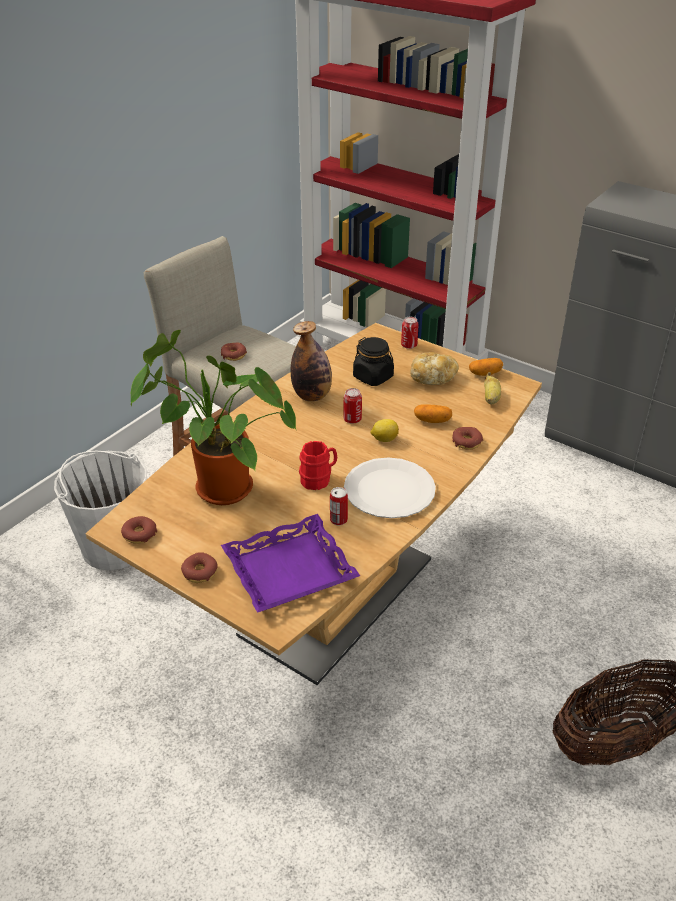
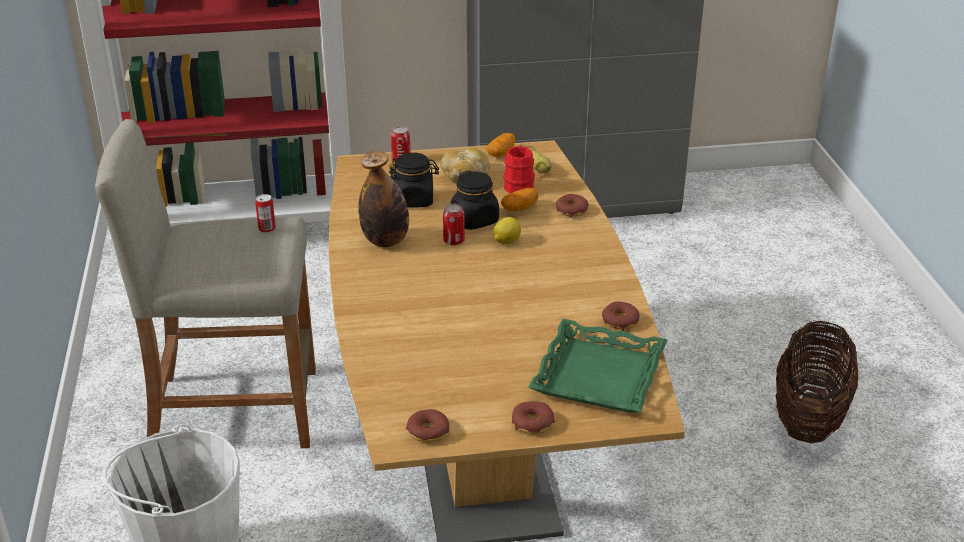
camera: 45 degrees left, 5 degrees down
(217, 490) = (434, 357): potted plant -> none
(234, 355) = (225, 252): donut -> donut (620, 321)
(290, 571) = (599, 376): purple tray -> green tray
(319, 478) = (505, 299): red mug -> red mug (519, 185)
(338, 520) = (573, 319): can -> can (267, 229)
(389, 412) = (475, 220): none -> black jar
(389, 490) = (574, 275): white plate -> none

